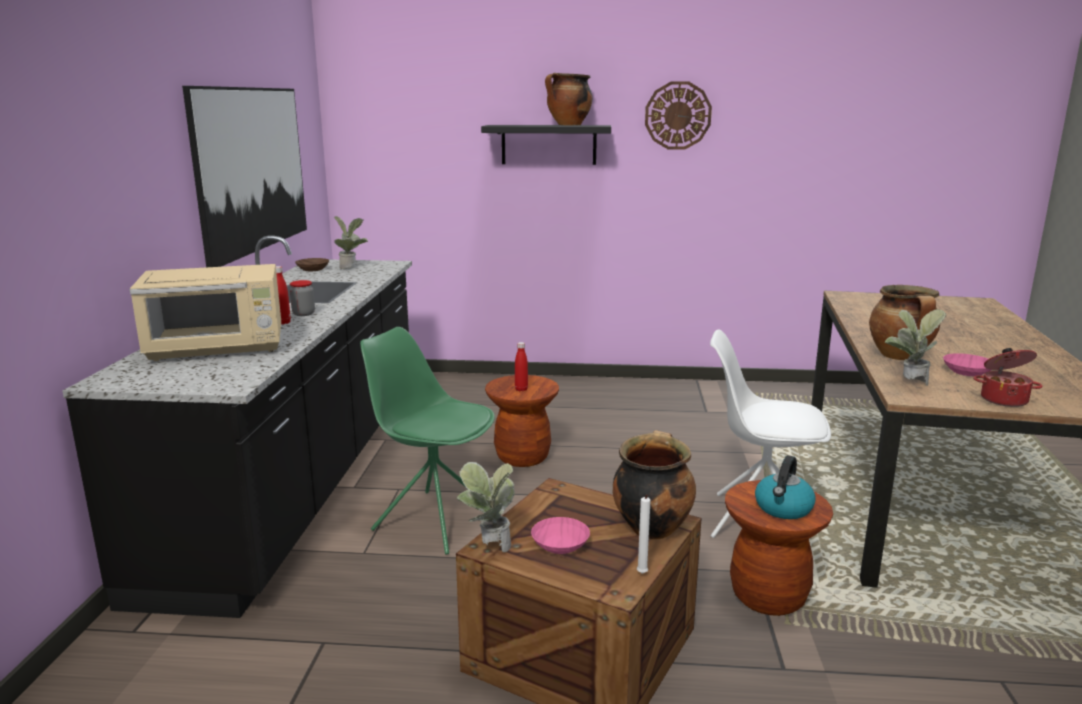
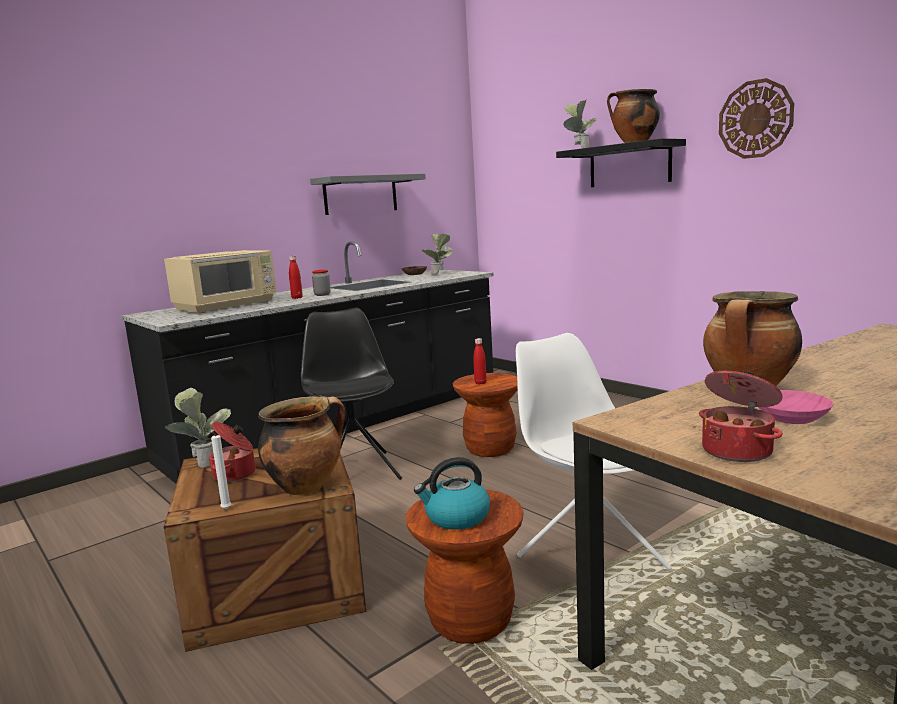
camera: 45 degrees right, 5 degrees down
(219, 349) = (227, 306): beige microwave -> beige microwave turned 75 degrees counterclockwise
(252, 169) = (360, 195): picture -> grey shelf
(434, 520) = (356, 471): green chair -> black chair
(560, 544) = (235, 474): pink bowl -> cooking pot
(908, 383) = (664, 411): potted plant -> potted plant (578, 149)

